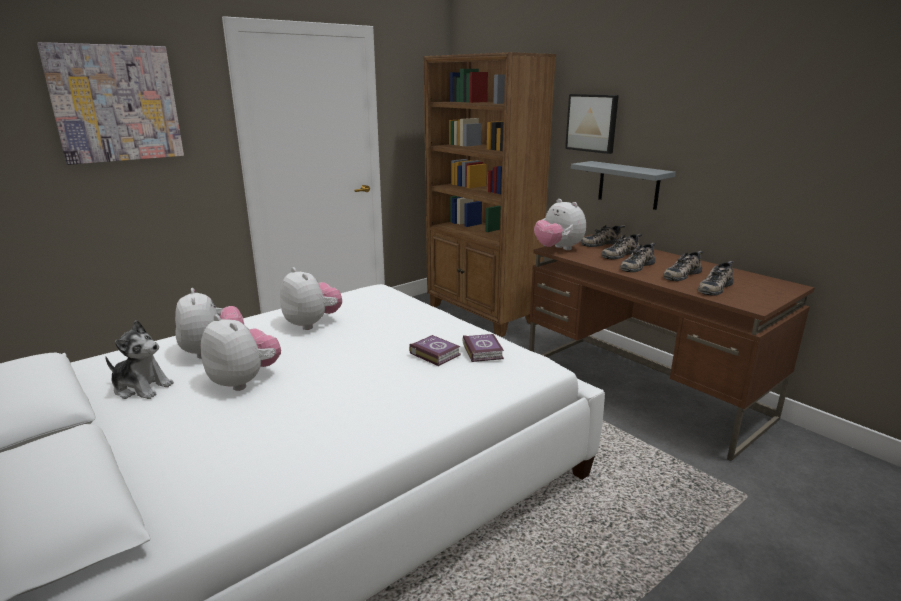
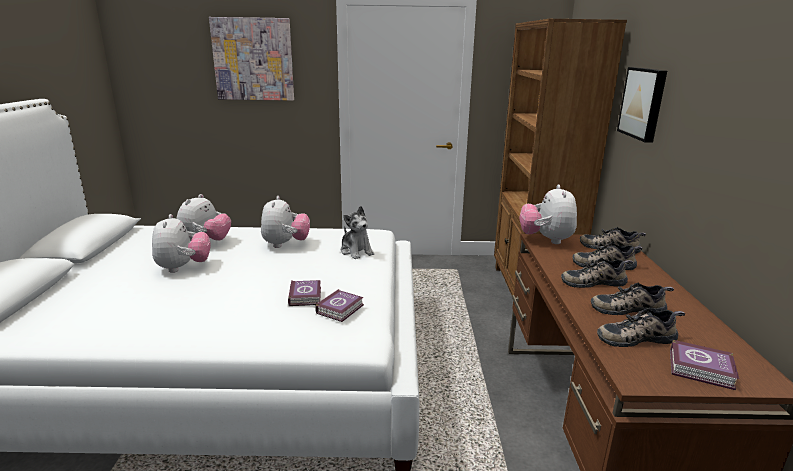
camera: 40 degrees right, 0 degrees up
(141, 387) = (141, 251): plush toy -> plush toy (356, 251)
(628, 185) = (659, 184): grey shelf -> none
(766, 291) = (702, 370): none -> book

